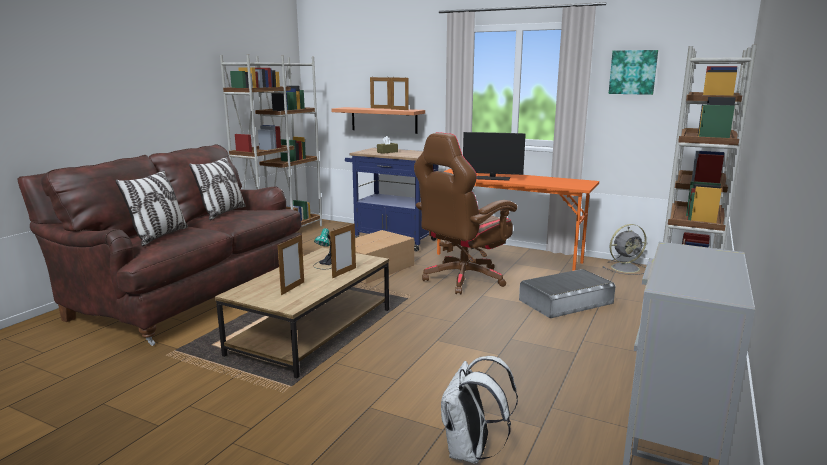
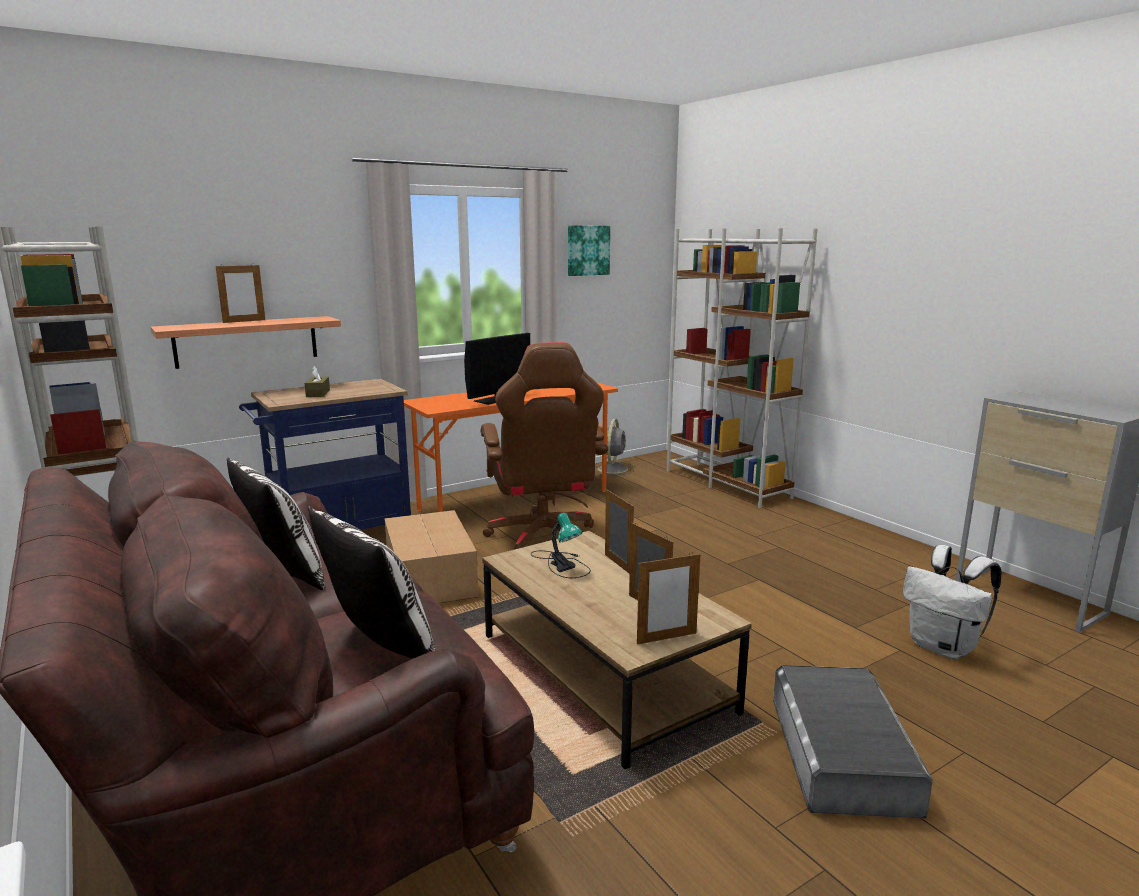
camera: 60 degrees left, 0 degrees up
(399, 109) = (296, 320): picture frame -> picture frame (666, 638)
(566, 302) = (664, 515): grey storage box -> grey storage box (842, 753)

